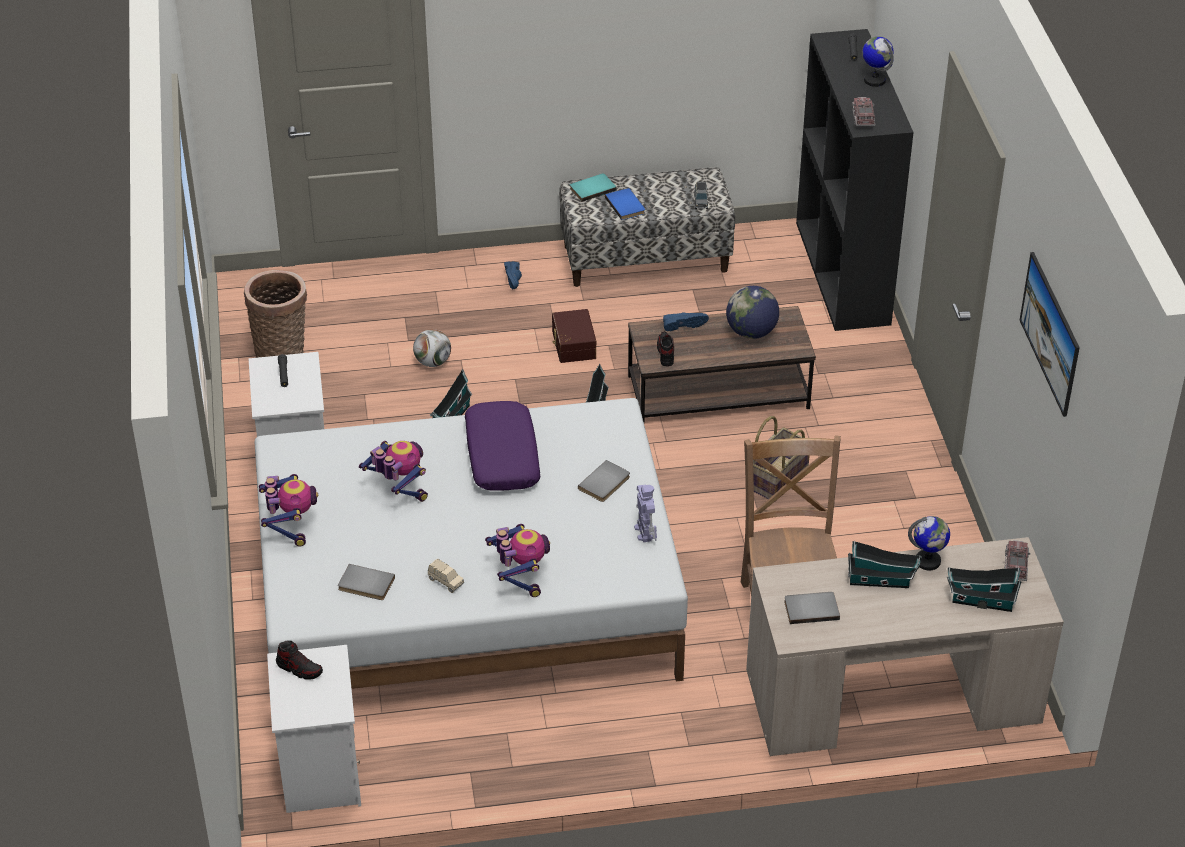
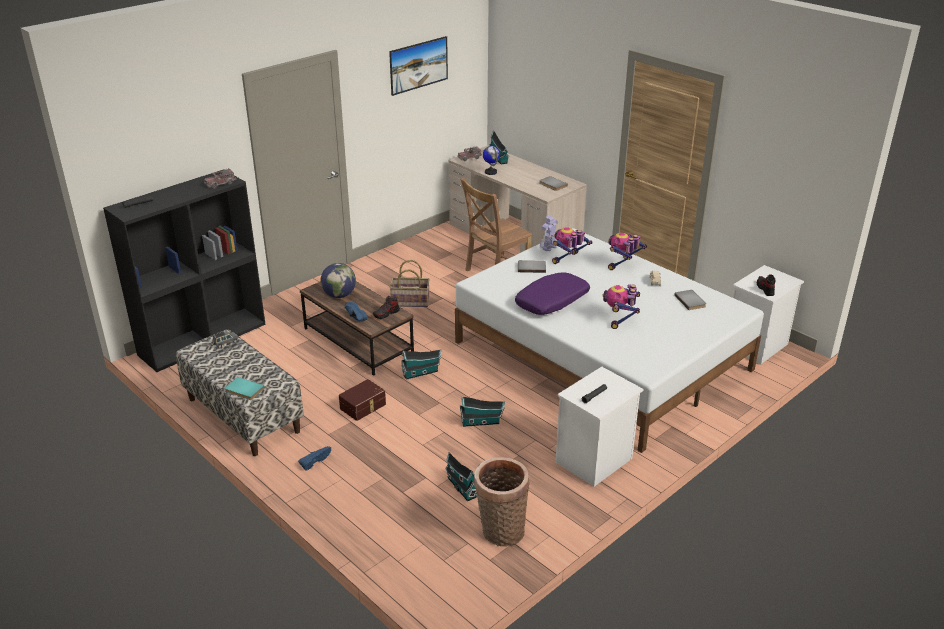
camera: 125 degrees left, 10 degrees down
(290, 527) = (692, 339): toy robot -> toy robot (568, 260)
(433, 362) = (436, 455): football -> none
(626, 205) = (253, 369): blue book -> none
(874, 80) = (171, 190): globe -> none
(881, 581) = (515, 177): toy house -> toy house (461, 486)

